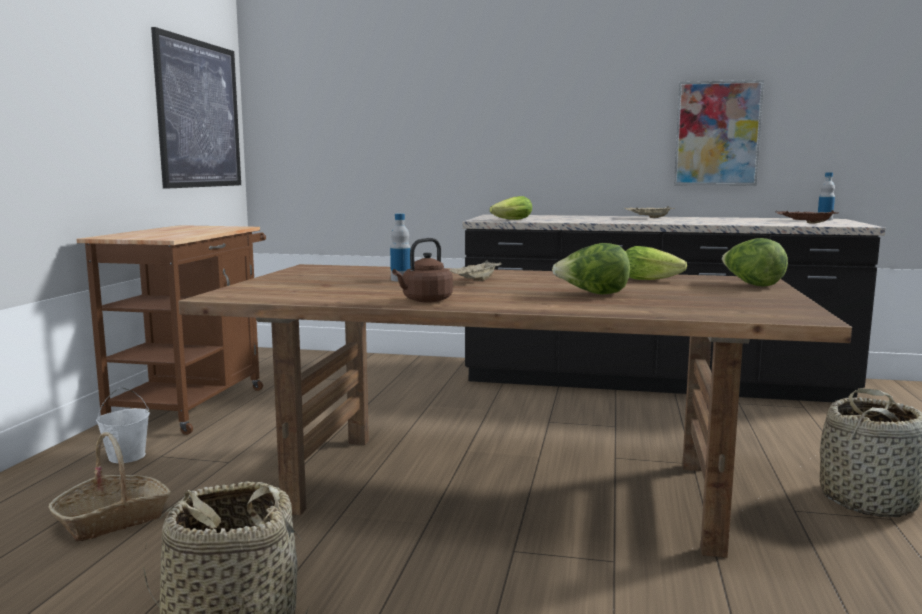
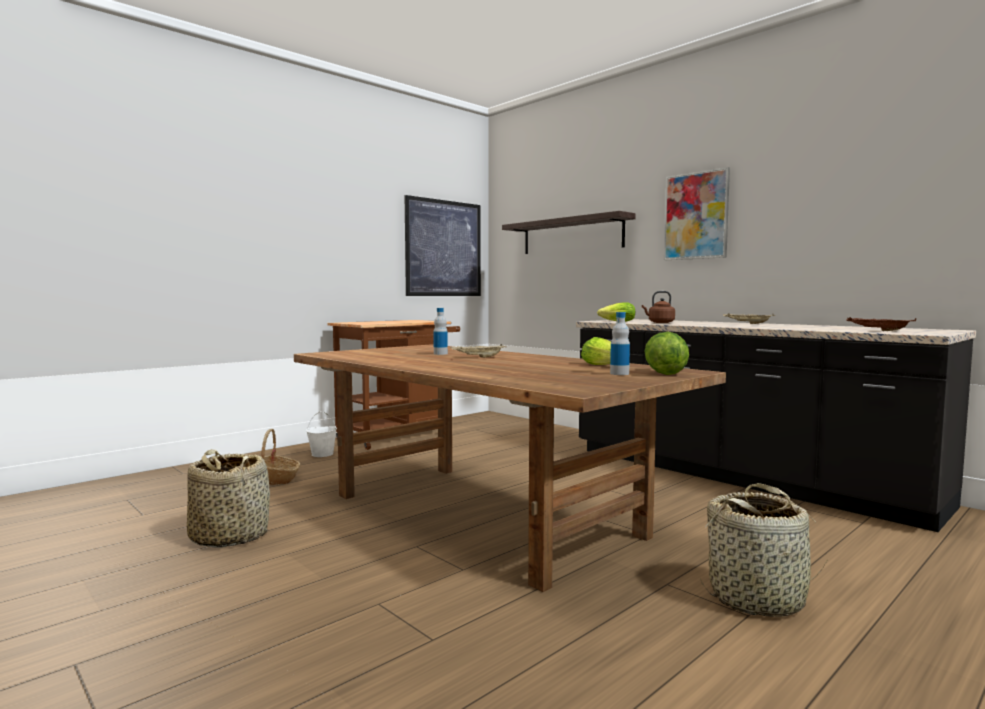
camera: 35 degrees right, 5 degrees down
(391, 105) = (571, 235): none -> shelf
(425, 300) = (397, 362): brown kettle -> brown kettle (659, 322)
(593, 294) = (511, 368): lettuce -> none
(717, 134) = (829, 244): picture -> picture (696, 216)
(824, 219) = (933, 329): bottle -> bottle (619, 374)

